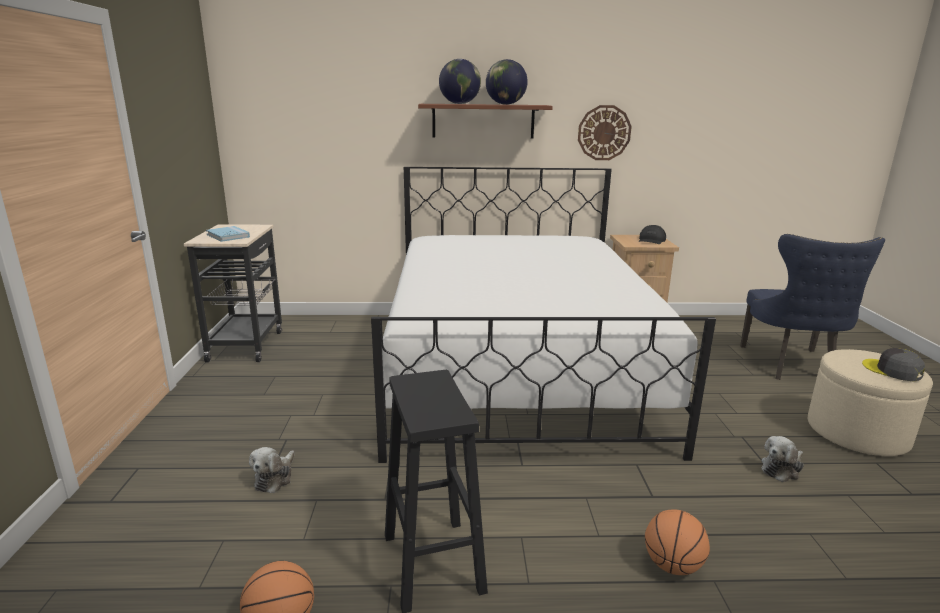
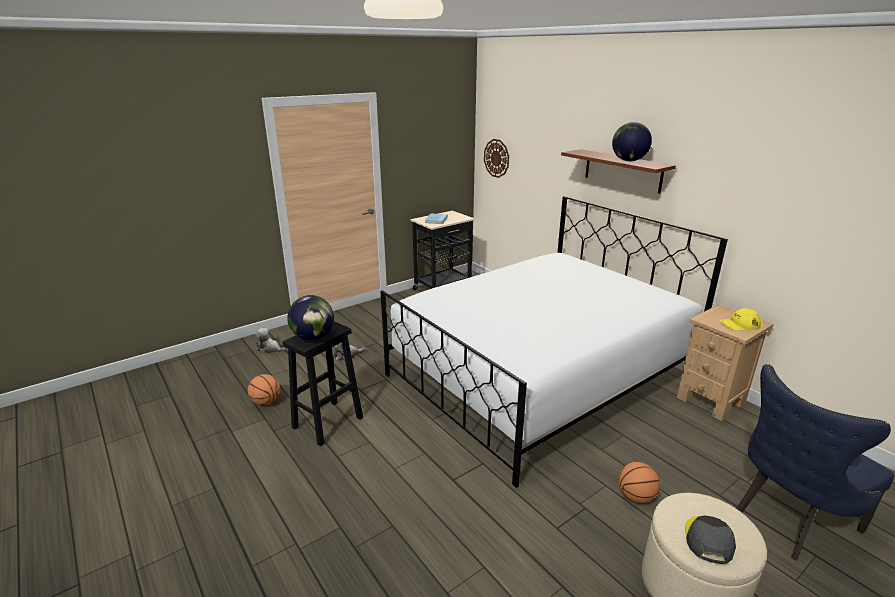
camera: 55 degrees right, 5 degrees up
(459, 104) = (596, 155): globe -> globe (313, 337)
(604, 133) = (727, 202): wall clock -> wall clock (496, 158)
(651, 240) = (739, 324): black cap -> yellow cap
(672, 565) = (392, 505): basketball -> basketball (635, 497)
(781, 469) = (559, 539): plush toy -> plush toy (269, 349)

